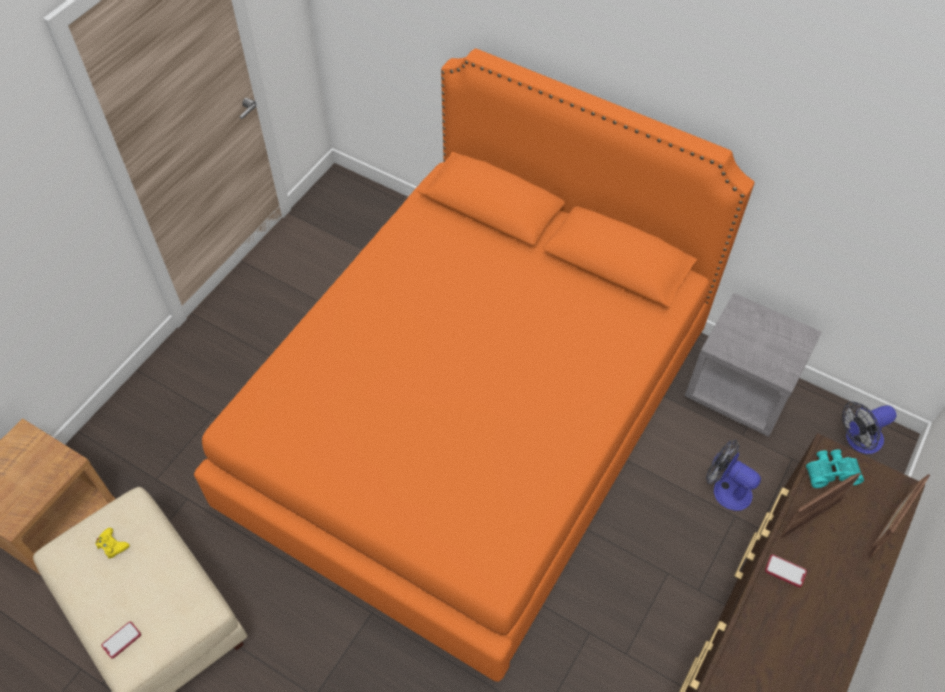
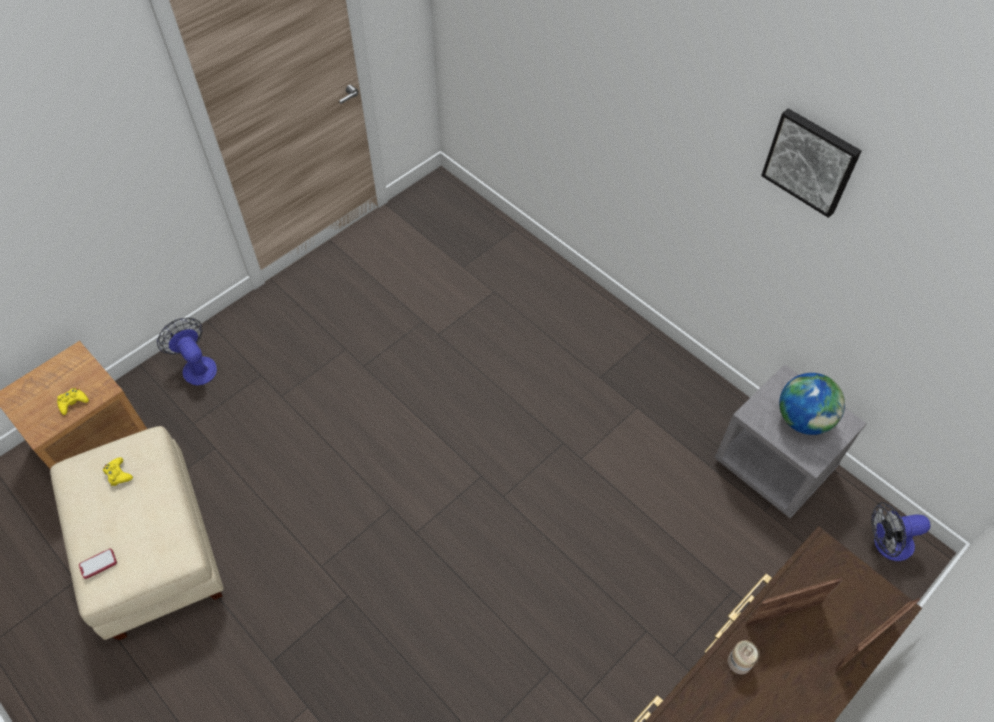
camera: 15 degrees right, 0 degrees up
(37, 483) = (73, 402): none -> yellow game controller
(472, 420) = (497, 435): orange bed -> none
(725, 489) = (731, 561): fan -> fan (196, 366)
(740, 98) = (811, 161): none -> picture
(765, 340) = (803, 419): none -> globe
(785, 571) = (739, 662): phone -> can
(830, 471) = (820, 569): turquoise binoculars -> none

